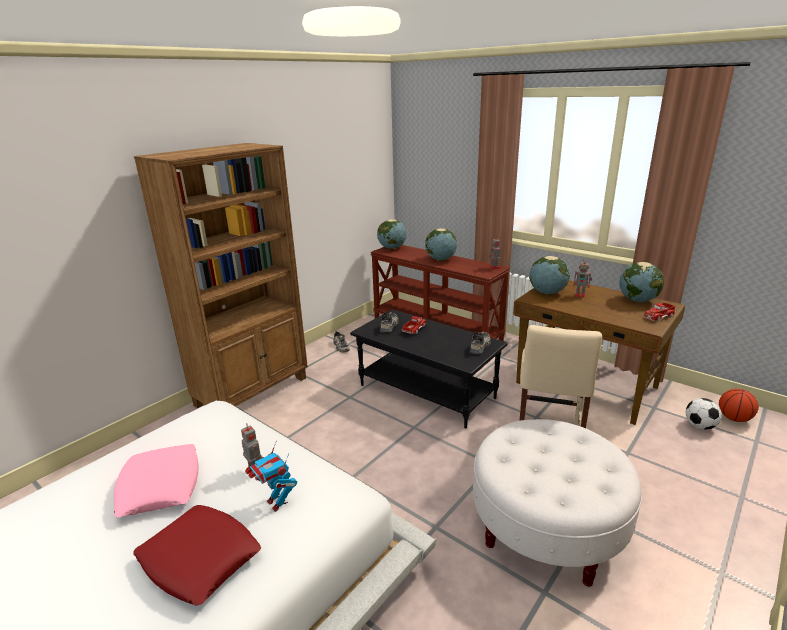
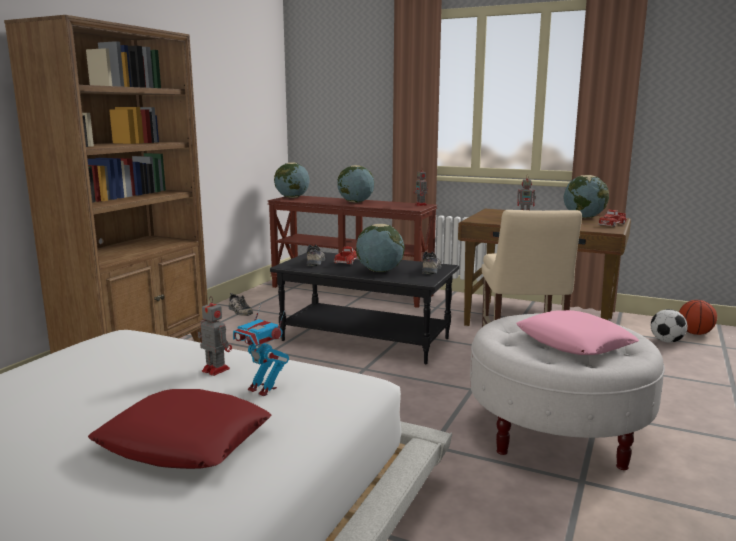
camera: 15 degrees left, 10 degrees down
(160, 486) = (86, 392): pink pillow -> pink pillow (574, 342)
(547, 292) = (489, 216): globe -> globe (379, 271)

